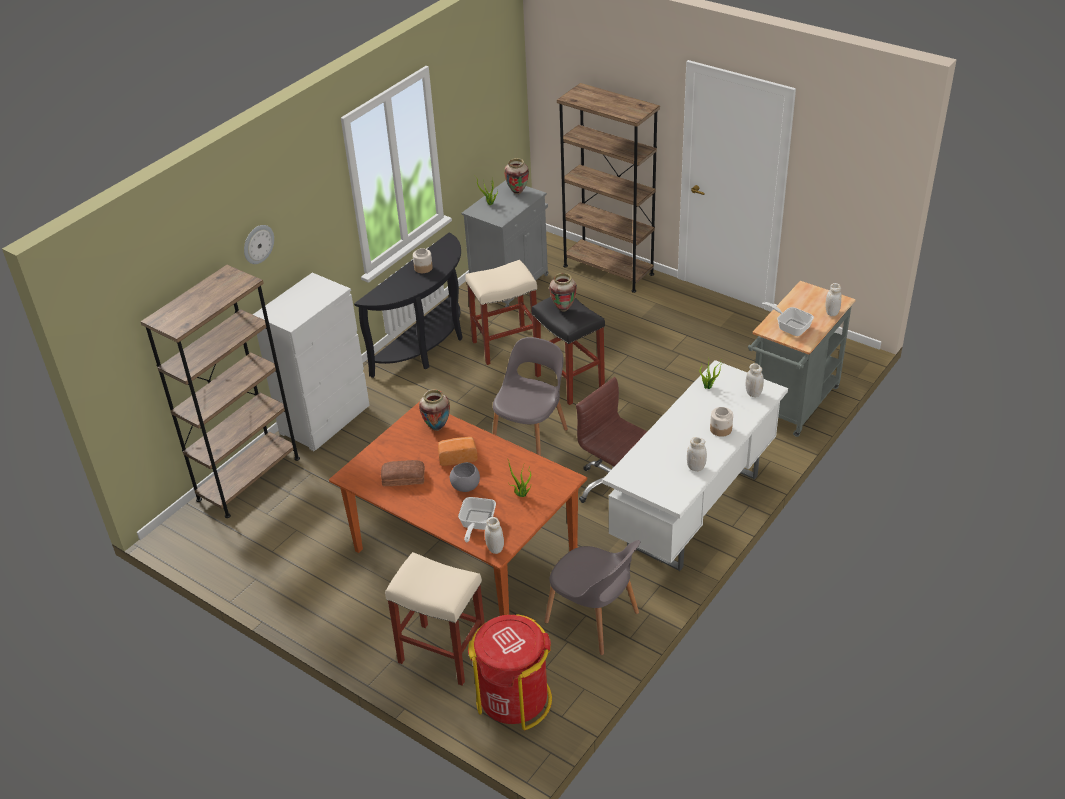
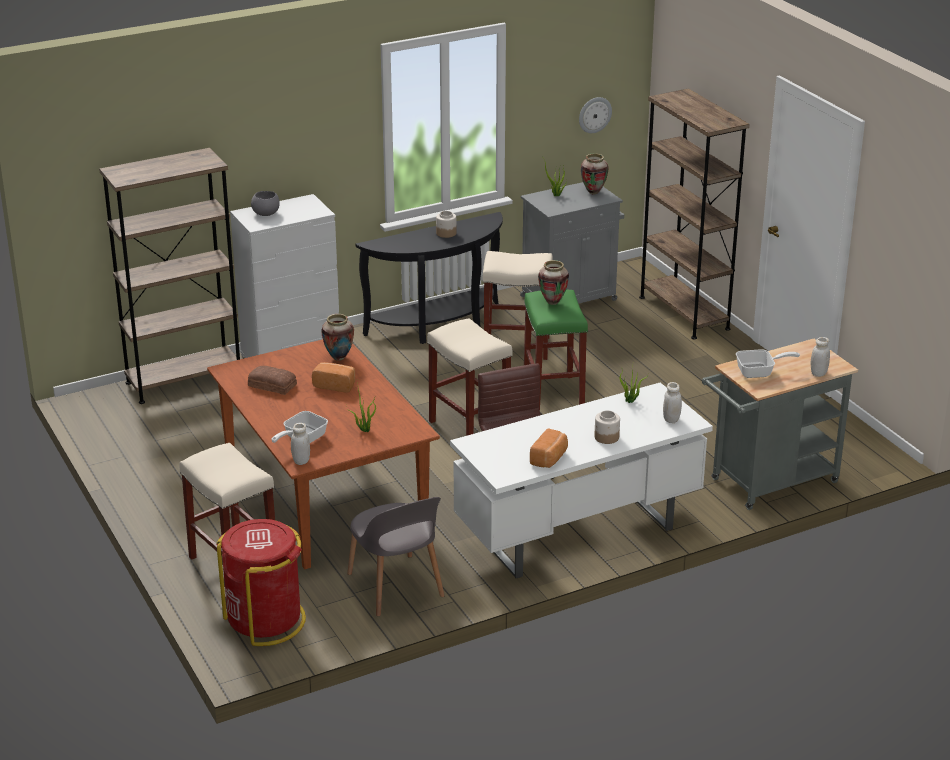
camera: 25 degrees right, 10 degrees down
(258, 244) = (252, 140): wall clock -> wall clock (594, 114)
(466, 485) = (321, 408): grey bowl -> grey bowl (266, 213)
(530, 438) = (470, 428): grey chair -> beige stool
(570, 382) = (554, 394): black stool -> green stool
(696, 467) = (550, 458): white jar -> bread
(790, 327) = (759, 372): frying pan -> frying pan turned 105 degrees clockwise

